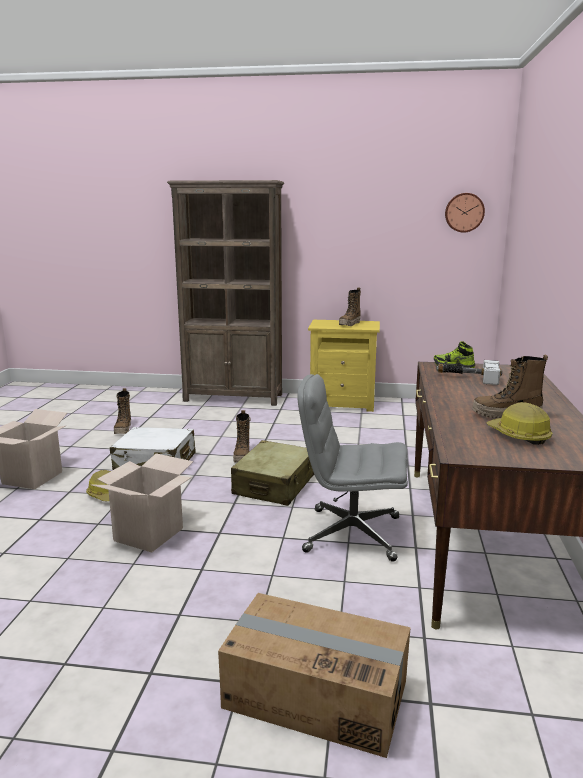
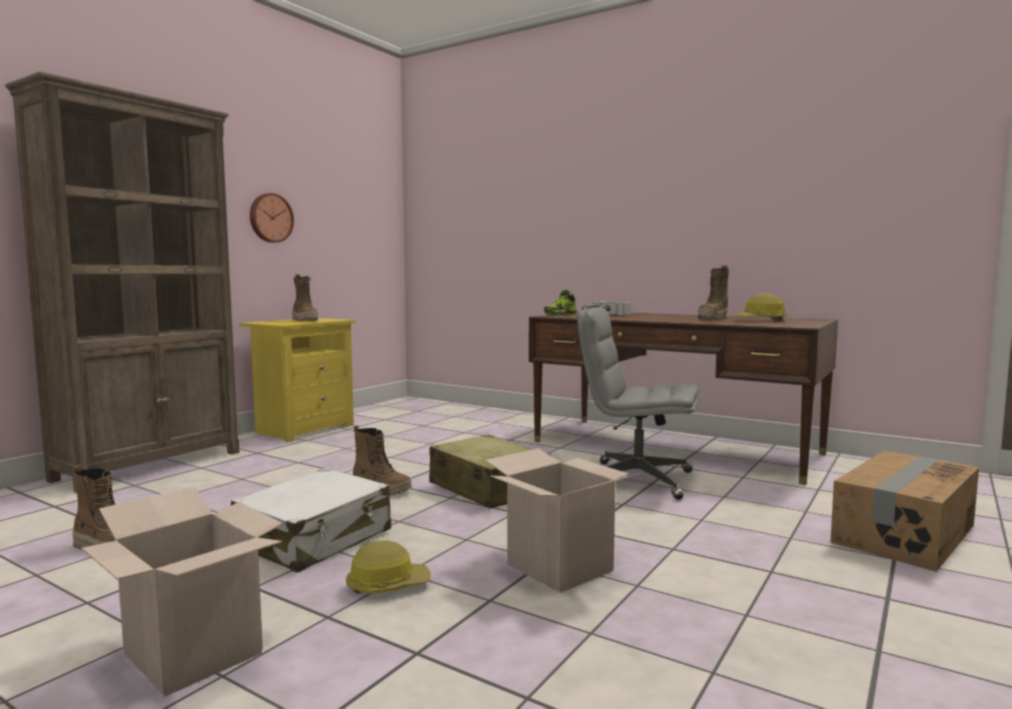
camera: 65 degrees left, 10 degrees down
(351, 534) = (635, 480): grey office chair -> grey office chair turned 75 degrees clockwise
(464, 212) = (373, 192): wall clock -> wall clock (270, 218)

